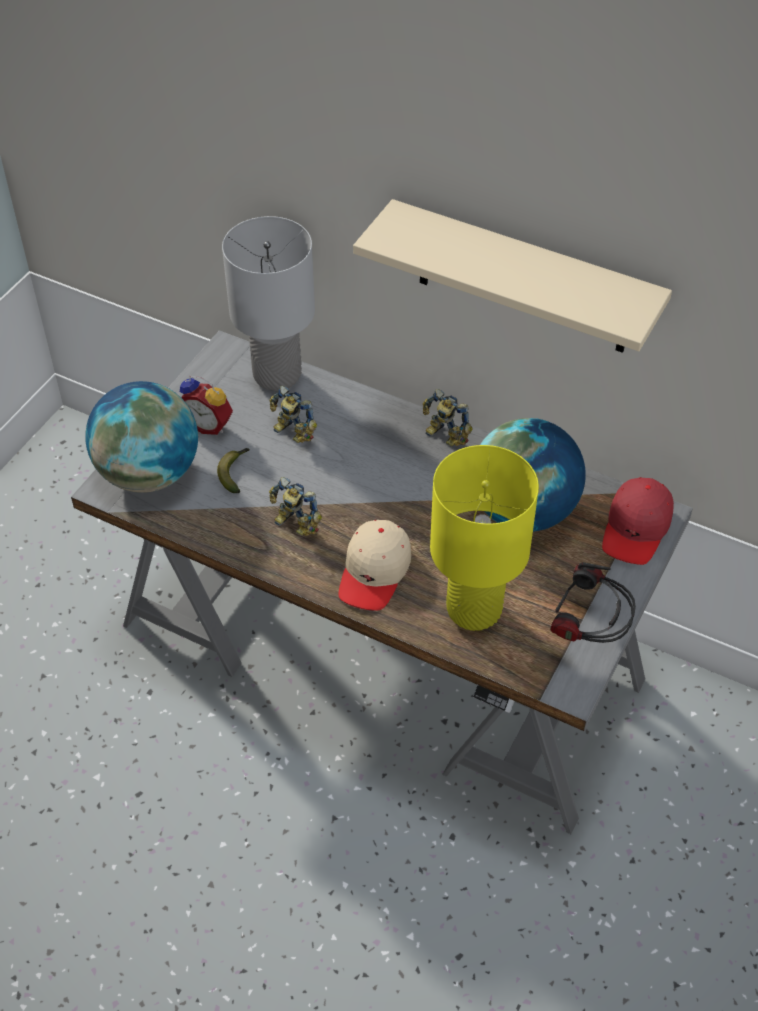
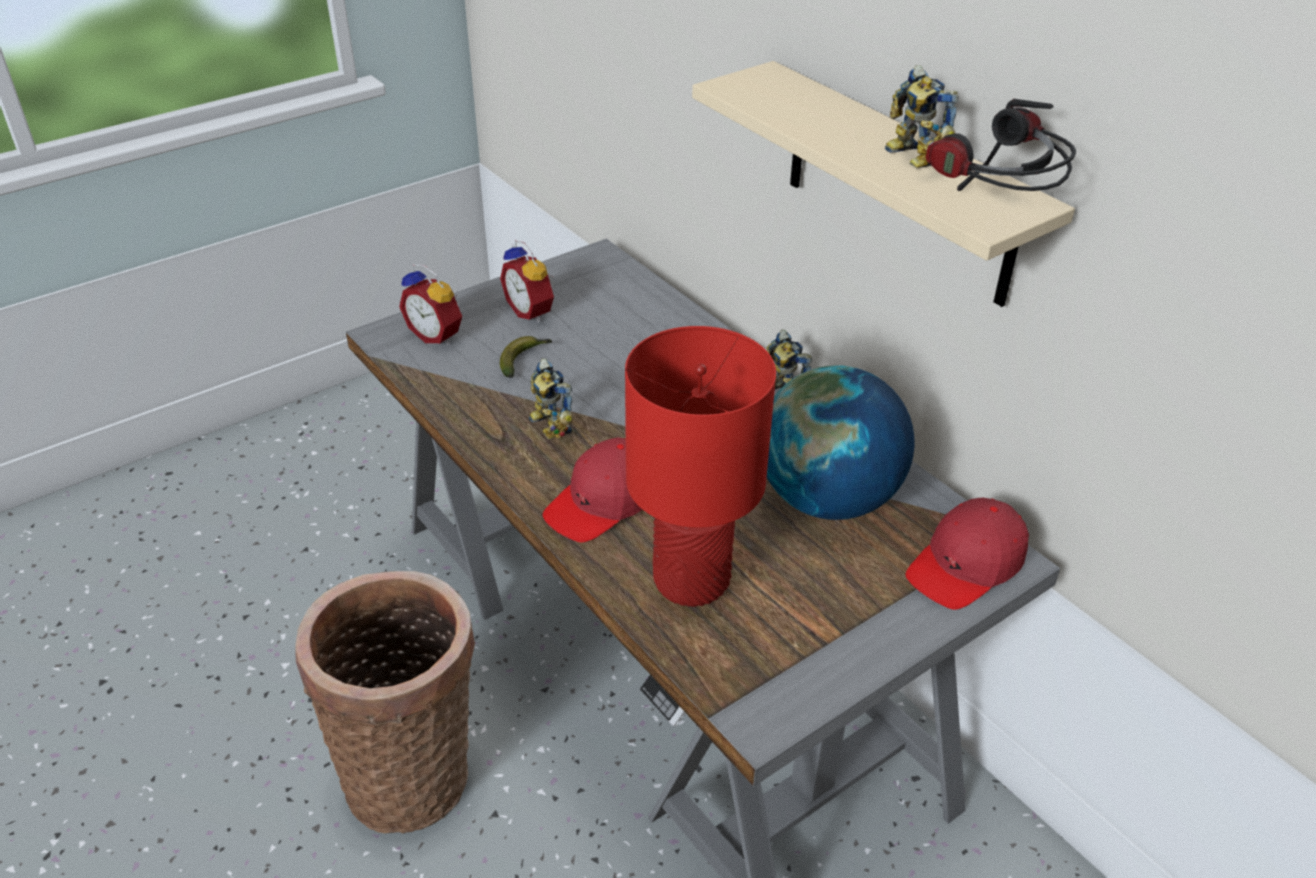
camera: 25 degrees right, 10 degrees down
(149, 473) = (437, 335): globe -> alarm clock
(255, 815) = (412, 773): none -> basket
(278, 379) = (634, 293): grey table lamp -> none
(291, 433) = (611, 344): toy robot -> toy robot (910, 158)
(374, 572) = (603, 502): beige cap -> red cap
(474, 614) = (690, 587): yellow table lamp -> red table lamp
(588, 635) = (824, 664): headphones -> headphones (992, 219)

